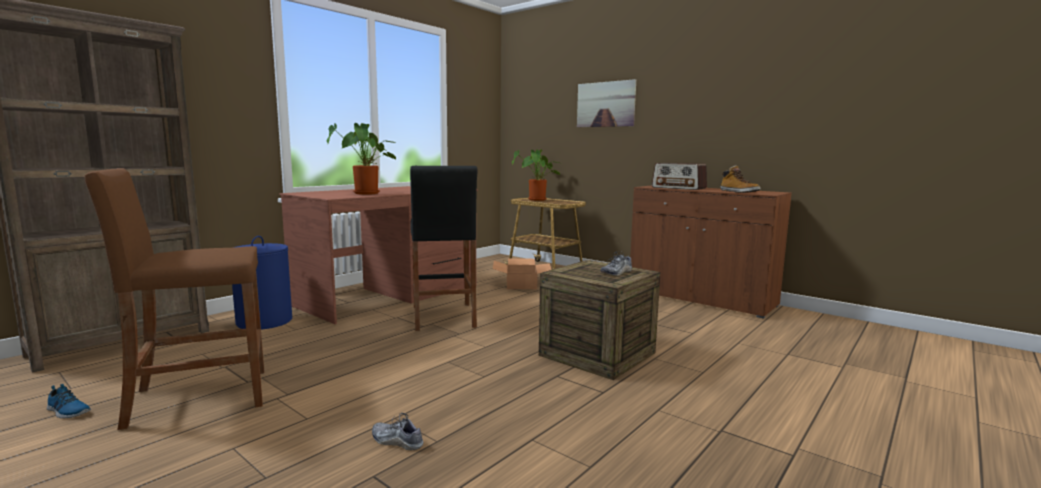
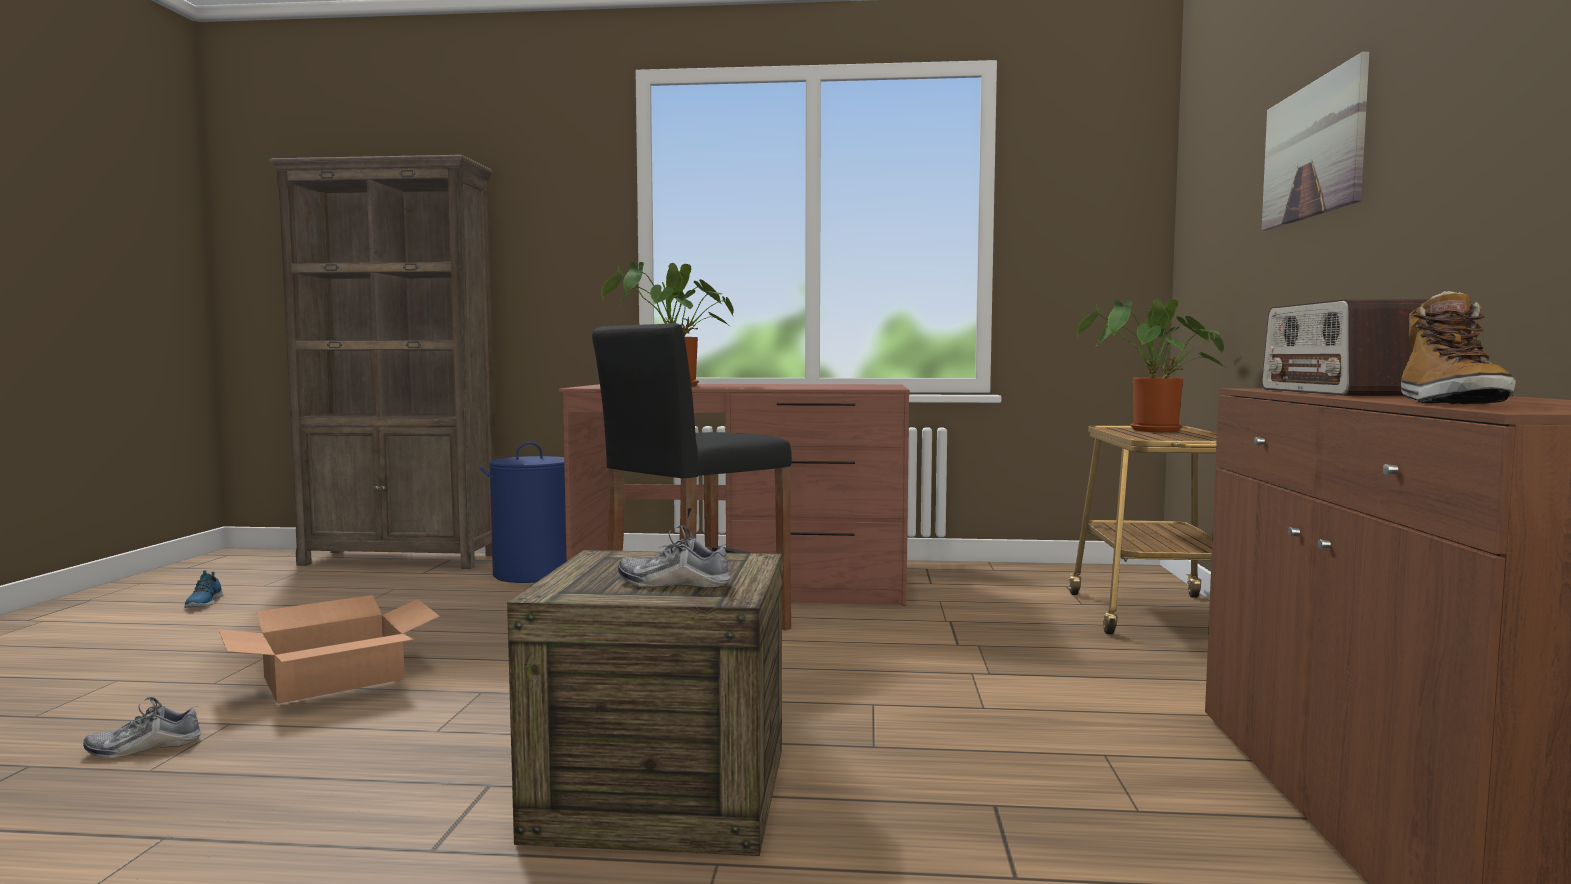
camera: 55 degrees right, 5 degrees down
(199, 397) = (259, 626): brown stool -> none
(397, 441) = (144, 747): shoe -> shoe turned 105 degrees counterclockwise
(521, 284) = (999, 626): cardboard box -> cardboard box (334, 678)

